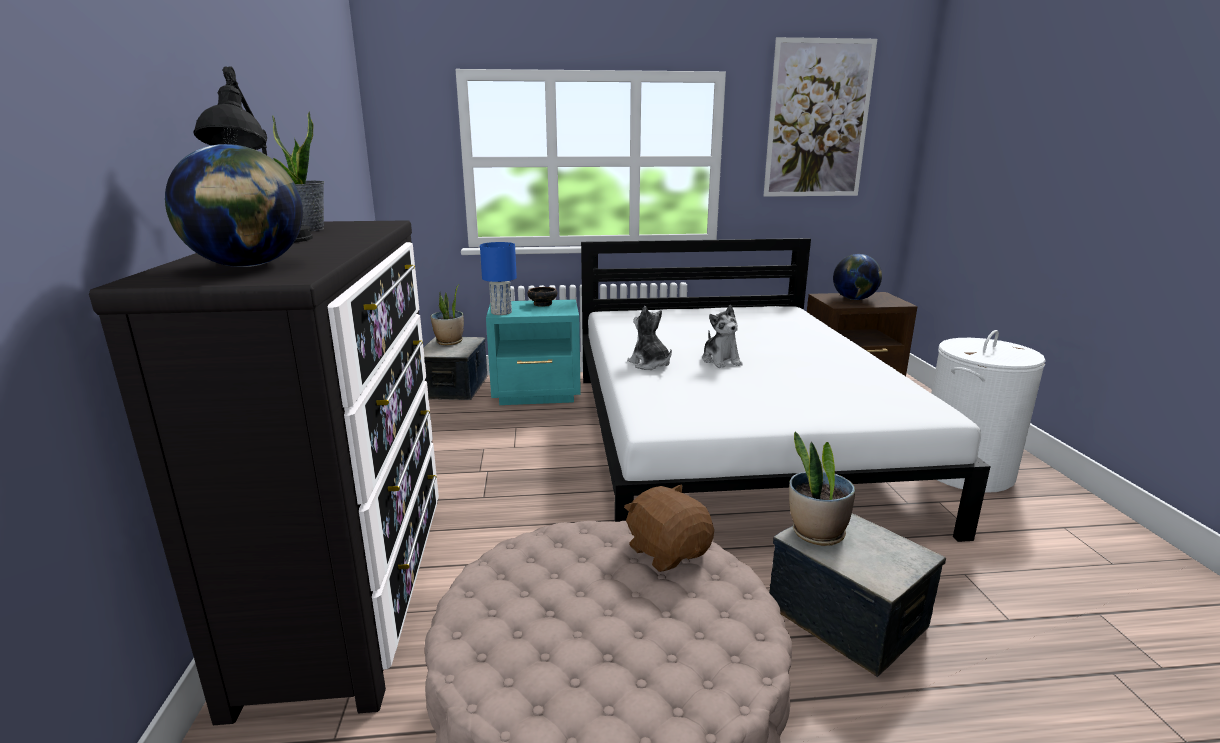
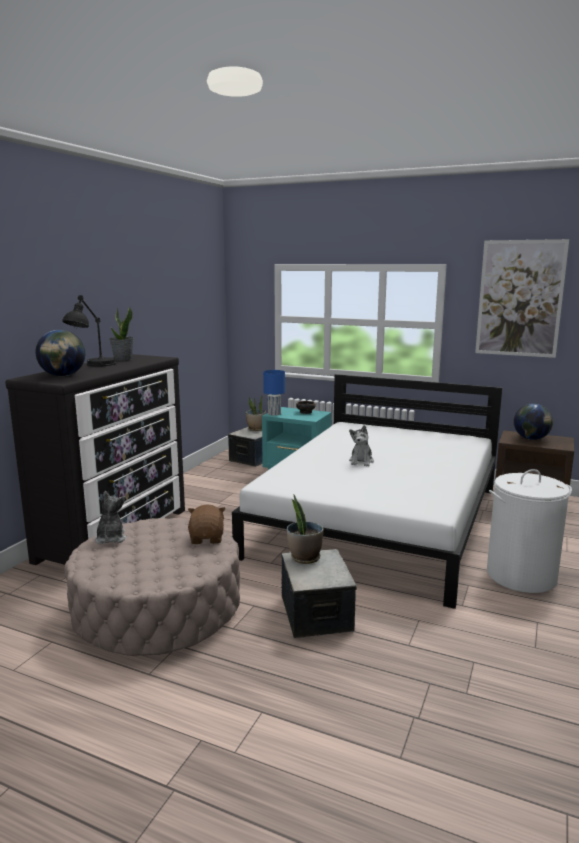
camera: 30 degrees right, 5 degrees down
(649, 364) = (315, 456): plush toy -> plush toy (110, 538)

